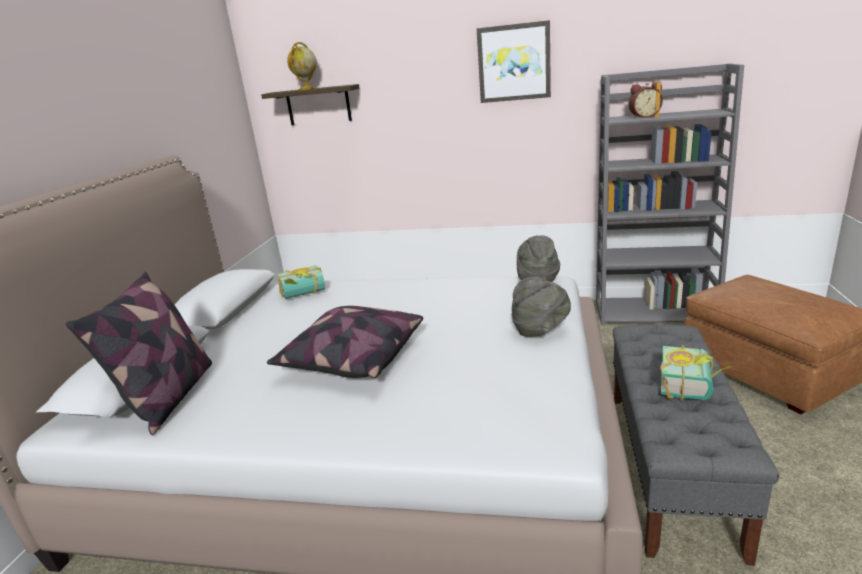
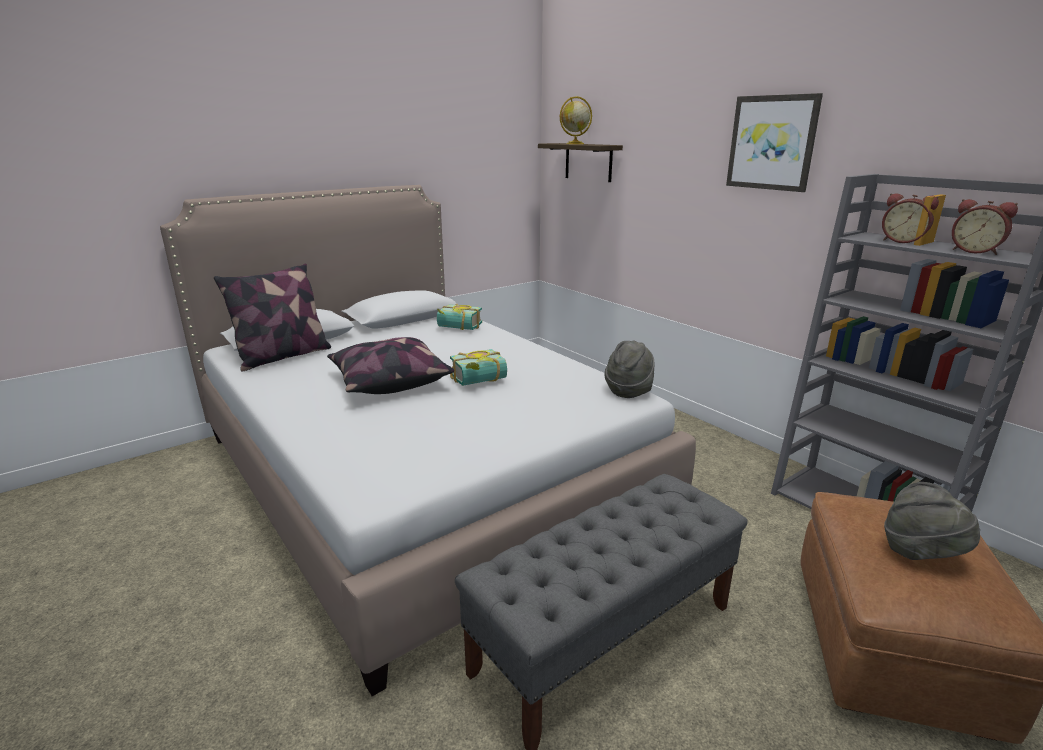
camera: 40 degrees right, 0 degrees up
(540, 330) = (534, 426): grey hat -> grey hat (921, 553)
(691, 113) = (975, 251): none -> alarm clock
(692, 386) = (608, 550): book -> book (480, 381)

